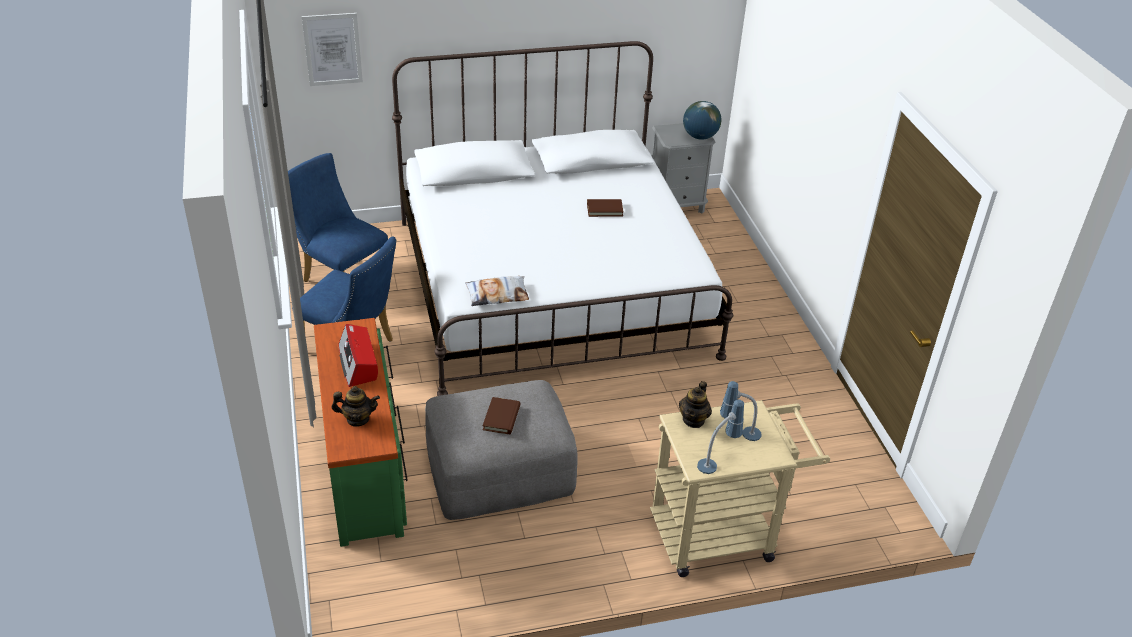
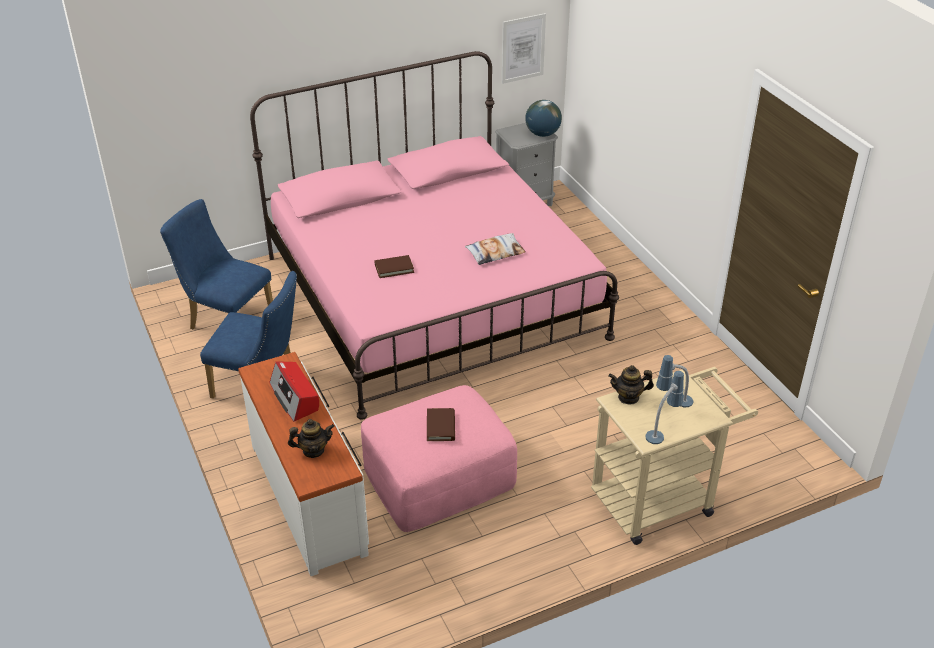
camera: 10 degrees left, 0 degrees up
(332, 49) = (189, 97): picture -> picture (523, 48)
(365, 467) = (310, 497): green dresser -> white dresser
(497, 295) = (403, 311): pillow -> pillow (495, 252)
(499, 469) = (438, 476): grey ottoman -> pink ottoman
(551, 286) = (432, 296): white bed -> pink bed
(604, 209) = (477, 215): brown book -> brown book (394, 268)
(693, 420) = (628, 397): teapot -> teapot turned 75 degrees clockwise

